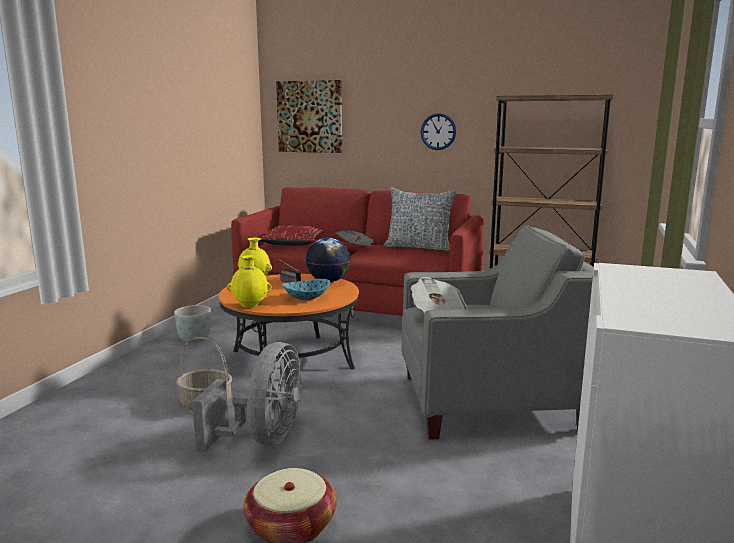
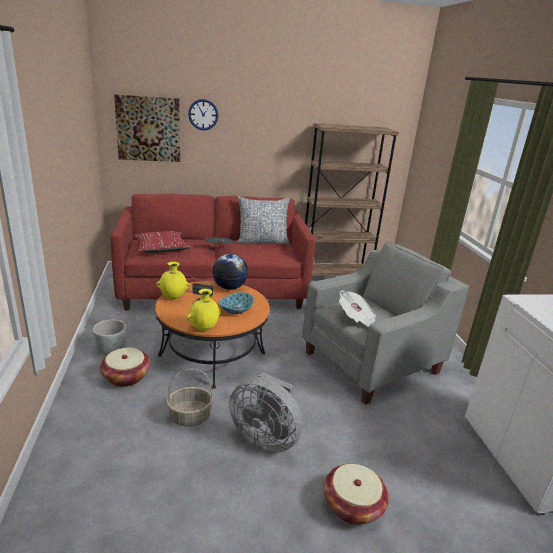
camera: 30 degrees left, 10 degrees up
(183, 361) = (126, 377): none -> basket
(263, 439) = (265, 437): grey fan -> grey fan turned 135 degrees clockwise
(438, 131) = (263, 146): wall clock -> wall clock (203, 114)

